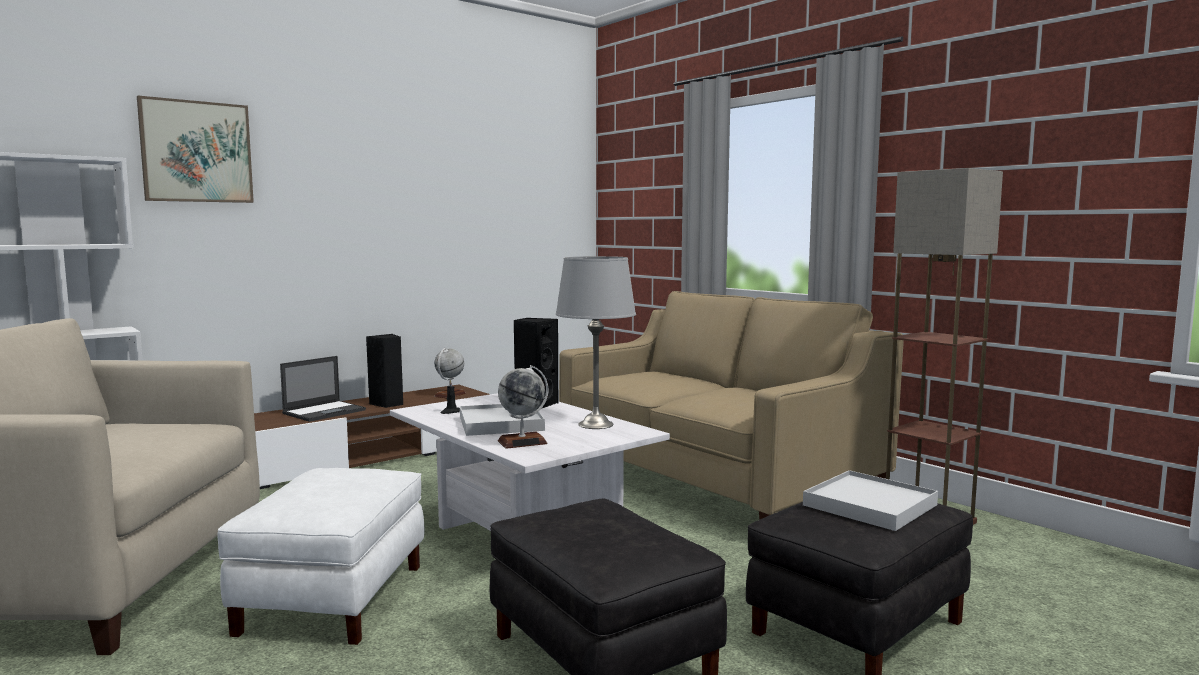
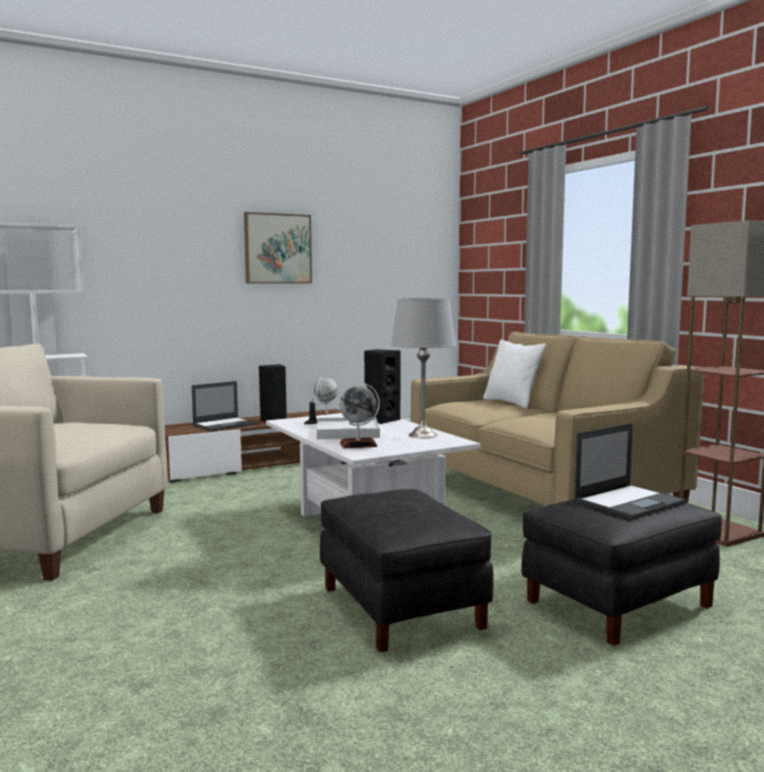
camera: 10 degrees right, 0 degrees up
(196, 152) = (132, 219): picture -> picture (277, 248)
(334, 599) = (212, 557): white ottoman -> none
(678, 375) = (511, 402): none -> white pillow
(869, 505) = (630, 502): white tray -> laptop

